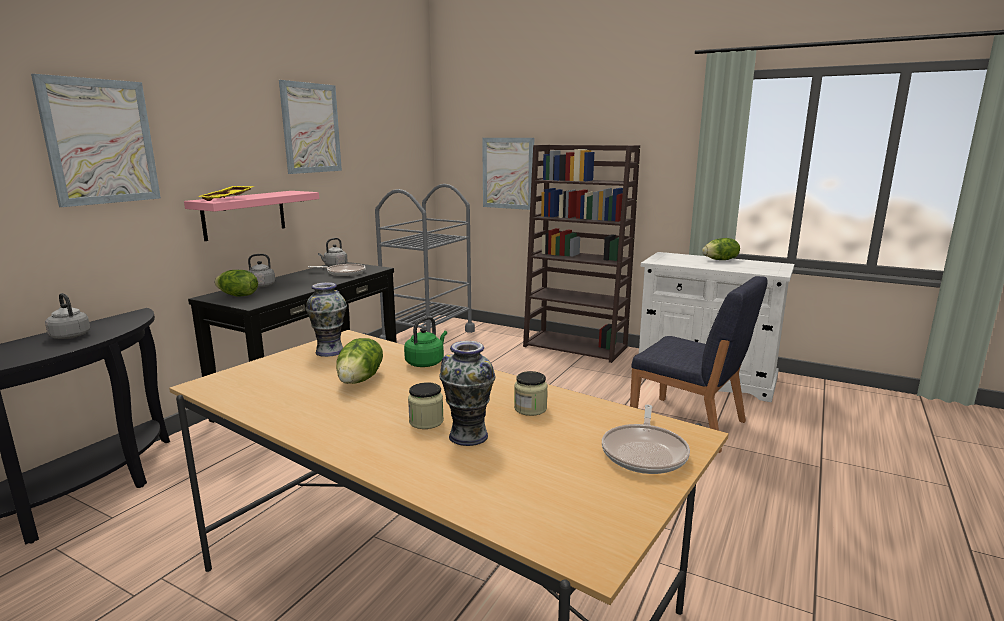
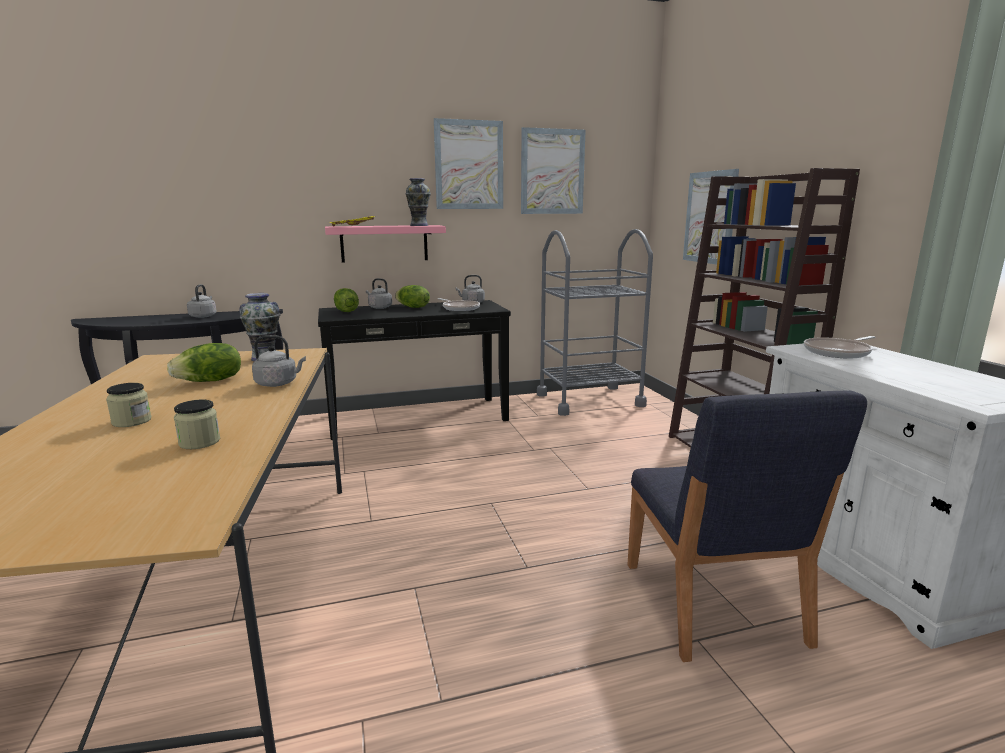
camera: 45 degrees right, 0 degrees up
(100, 142) = (257, 175): picture -> picture (552, 172)
(426, 362) = (278, 383): green kettle -> grey kettle
(468, 436) = (106, 442): vase -> vase (418, 225)
(645, 452) = (112, 518): frying pan -> frying pan (839, 352)
(720, 260) = (925, 367): lettuce -> lettuce (412, 307)

